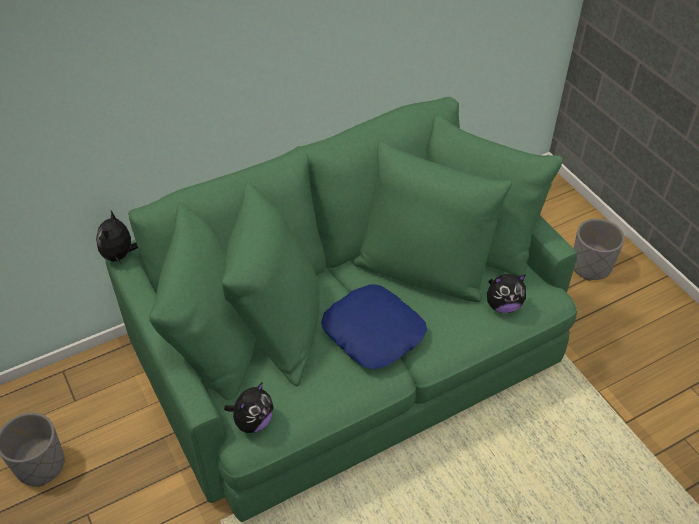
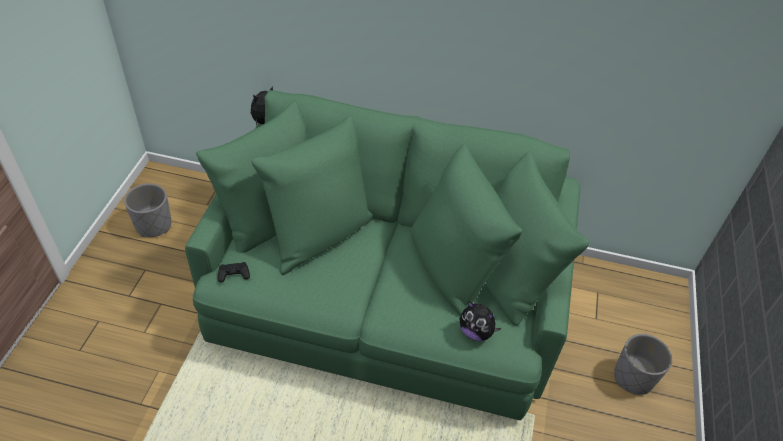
camera: 40 degrees right, 0 degrees up
(253, 421) = (234, 274): plush toy -> black game controller
(374, 332) = (367, 280): blue pillow -> none

